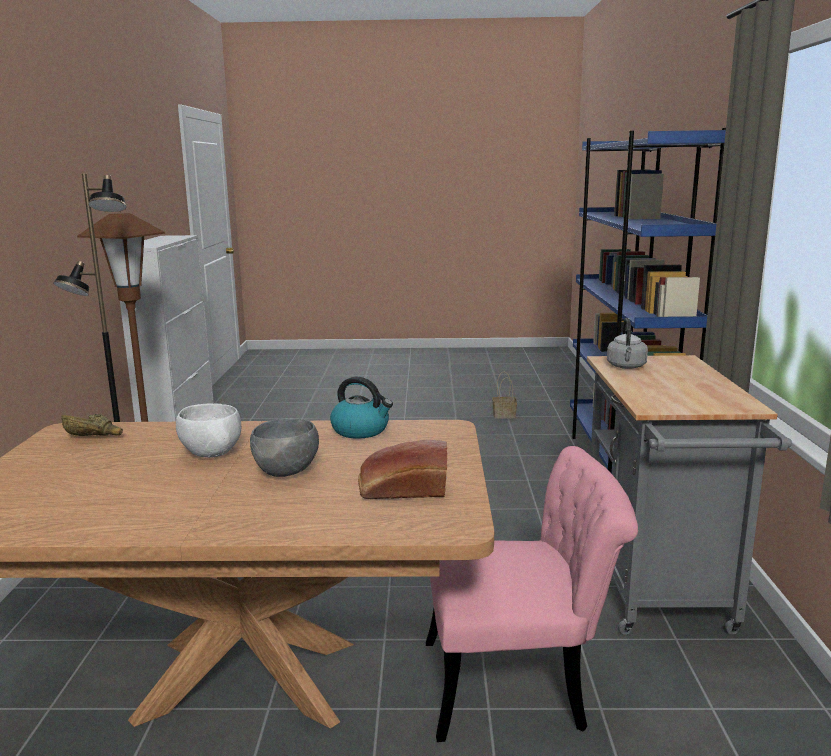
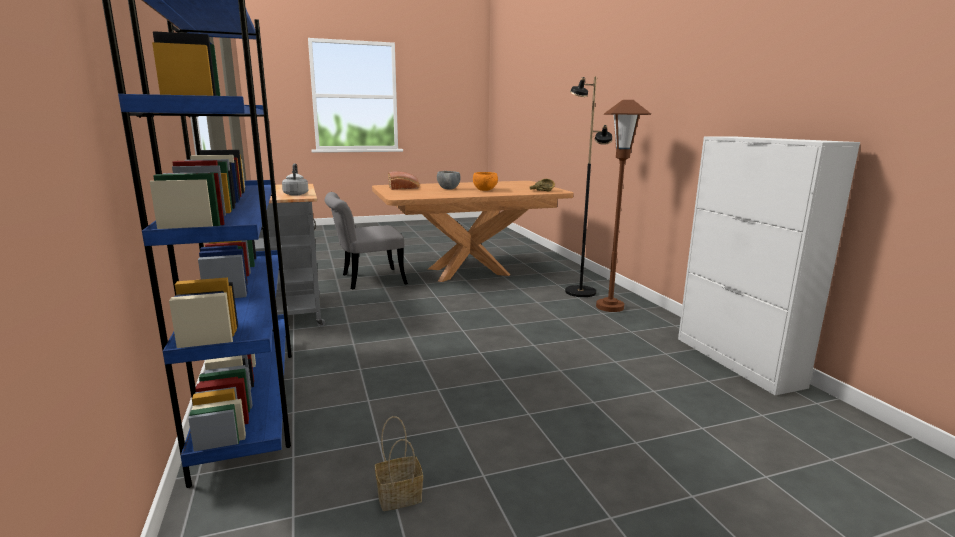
camera: 160 degrees right, 0 degrees up
(211, 454) = (485, 190): white bowl -> orange bowl
(361, 430) = (437, 195): kettle -> none
(521, 684) = (366, 280): pink chair -> grey chair

